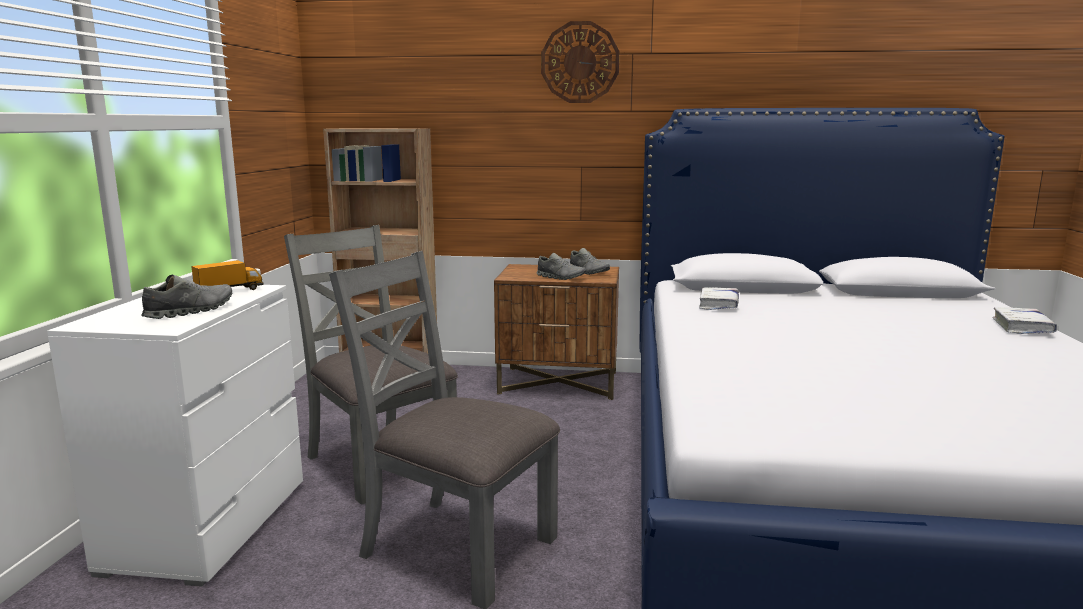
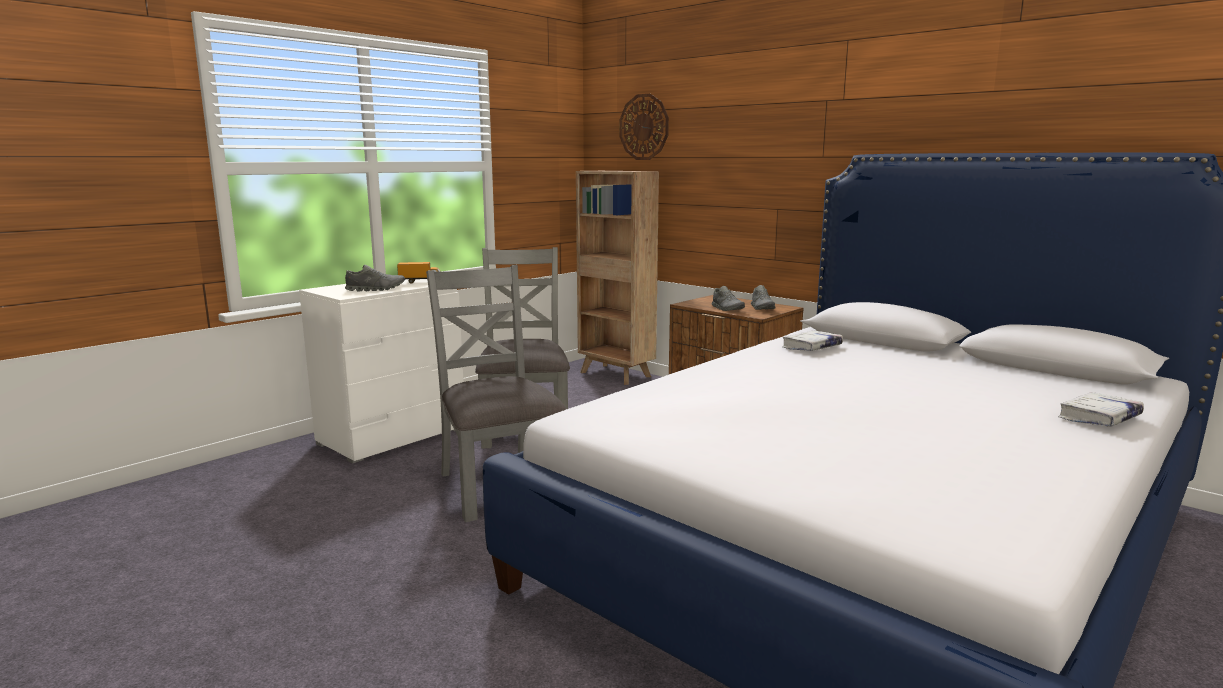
camera: 35 degrees right, 0 degrees up
(580, 62) = (779, 111): wall clock -> wall clock (644, 127)

